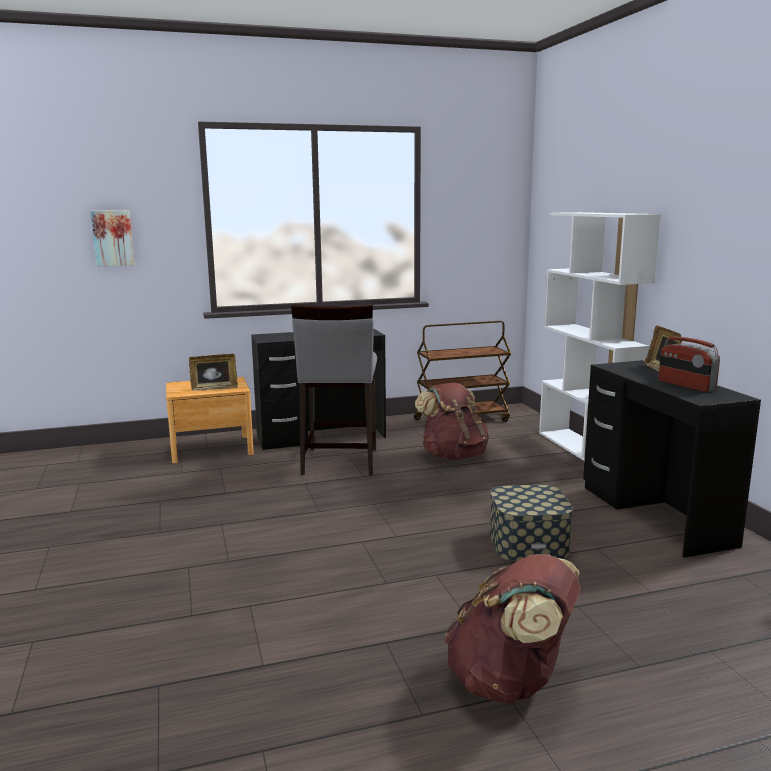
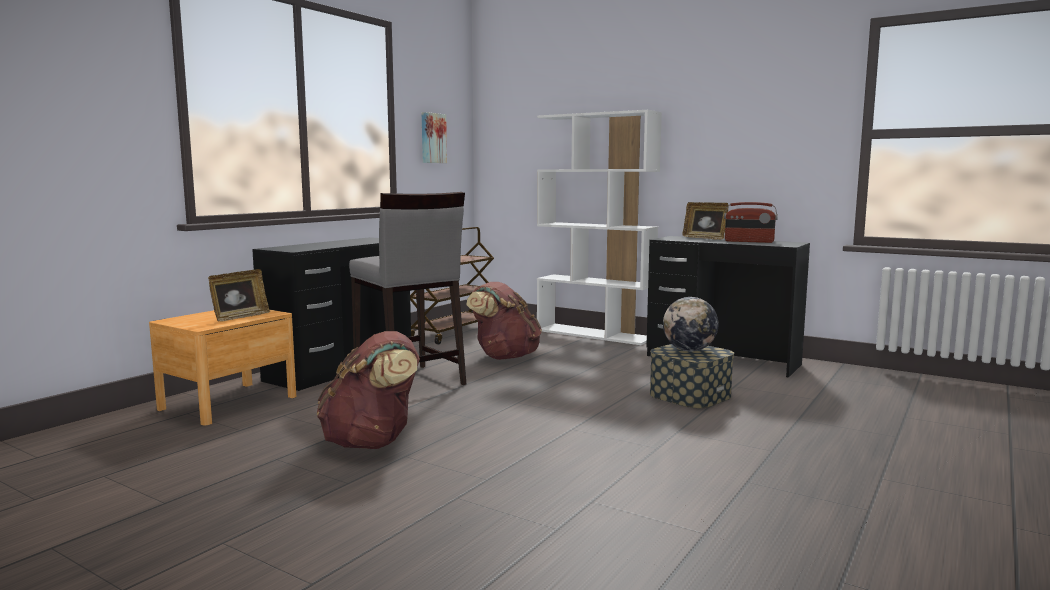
camera: 40 degrees left, 5 degrees down
(113, 238) = (51, 111): picture -> picture (432, 138)
(510, 682) = (866, 471): brown backpack -> brown backpack (372, 442)
(530, 497) = (689, 350): none -> globe

